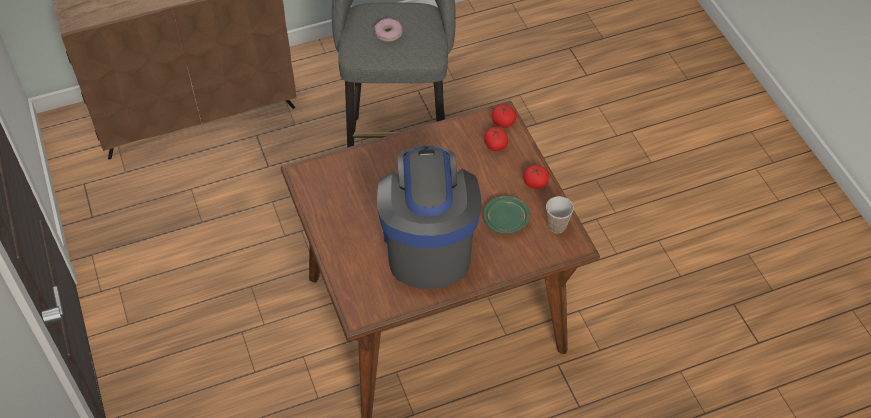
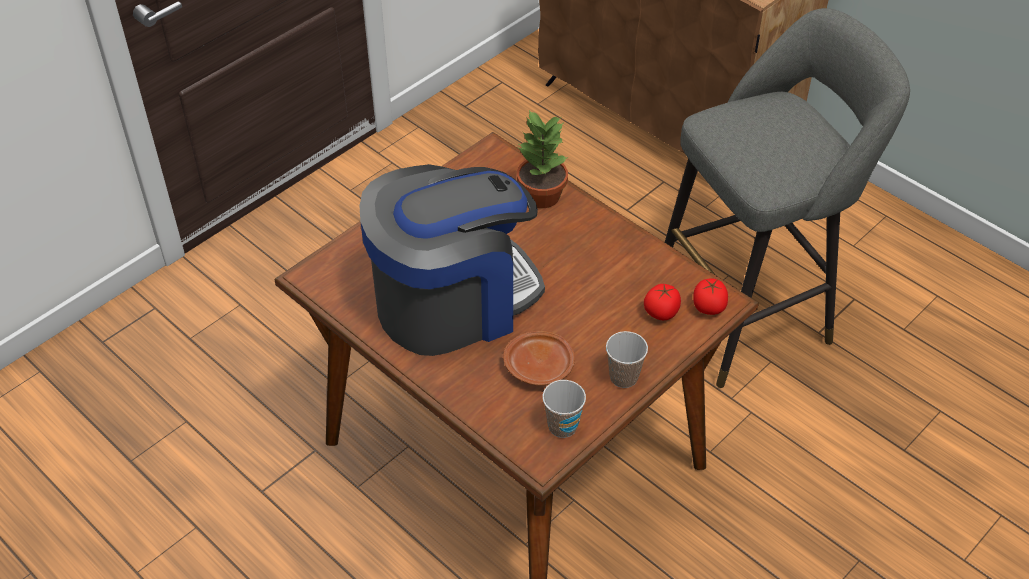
camera: 65 degrees right, 5 degrees down
(361, 164) = (540, 195): none -> potted plant
(388, 33) = (764, 135): donut -> none
(506, 219) = (540, 366): green plate -> brown plate
(535, 183) = (623, 377): tomato -> cup

